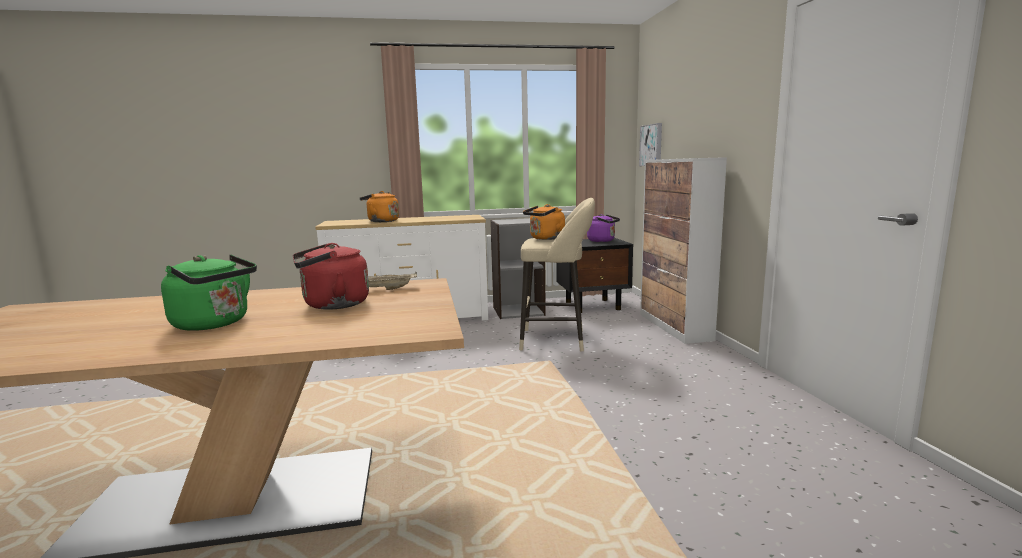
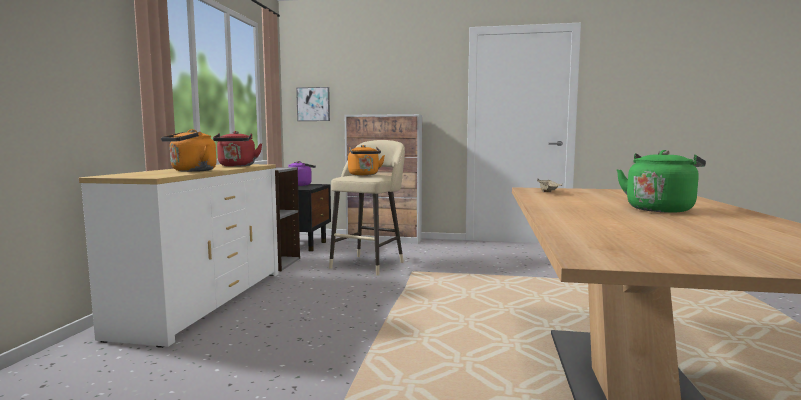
camera: 70 degrees left, 5 degrees down
(332, 305) = (598, 197): red kettle -> red kettle (237, 166)

